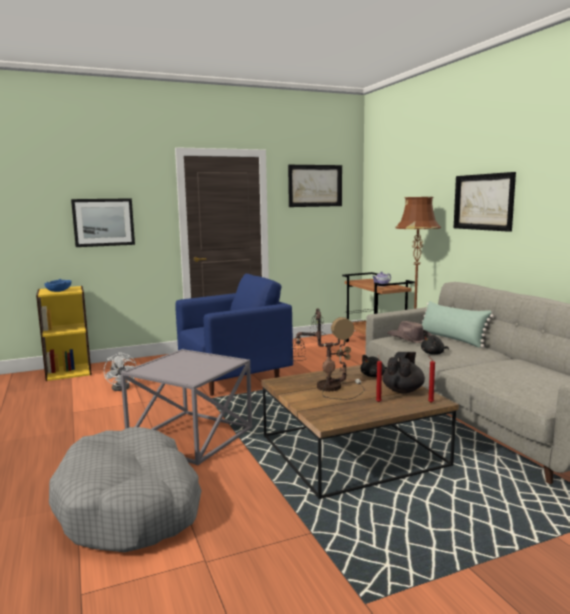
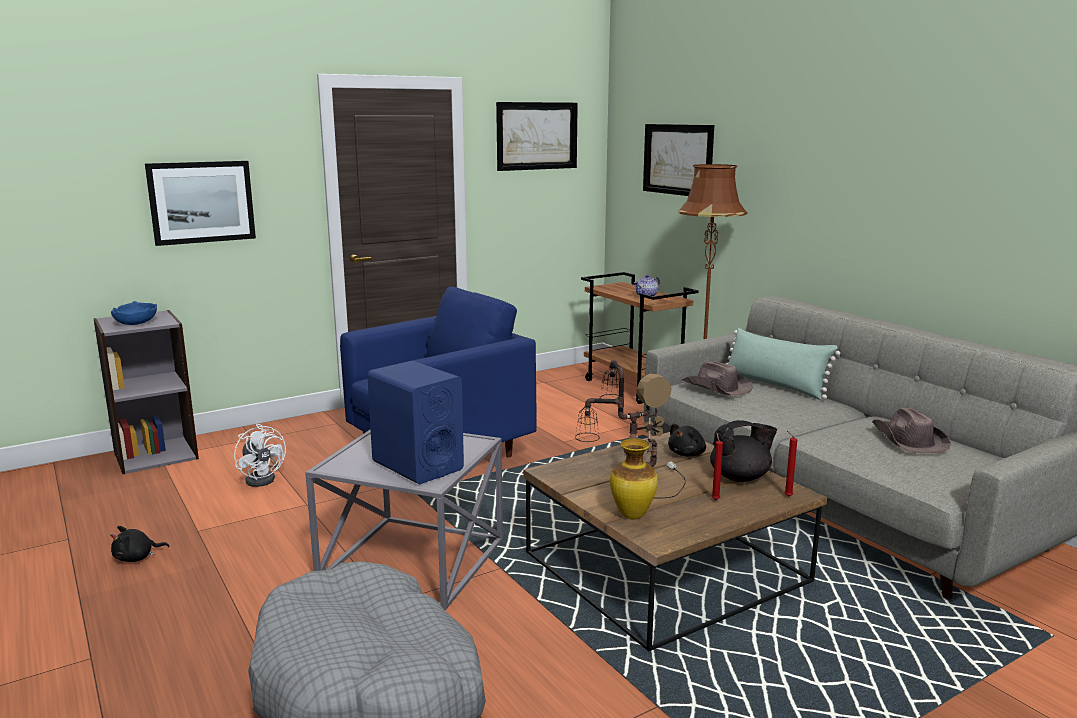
camera: 10 degrees left, 5 degrees up
(68, 371) = (155, 454): yellow bookcase -> grey bookcase
(188, 371) = (417, 465): none -> blue speaker
(318, 408) = (633, 515): none -> vase
(403, 390) = (740, 477): black teapot -> black teapot turned 60 degrees clockwise
(434, 353) = (761, 413): black plush toy -> black plush toy (137, 558)
(483, 202) = (816, 178): picture -> picture (678, 159)
(530, 371) = (908, 440): none -> brown hat

